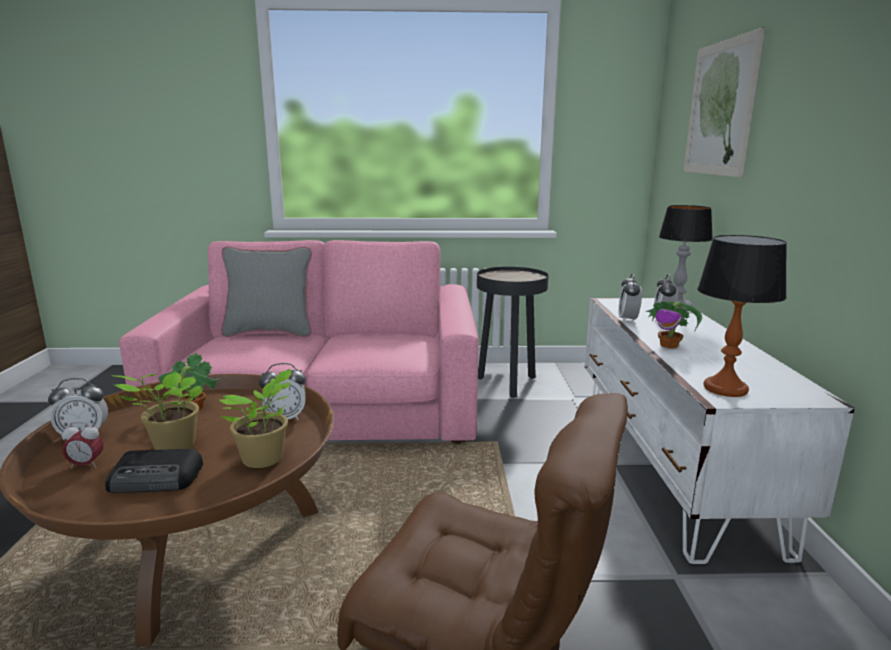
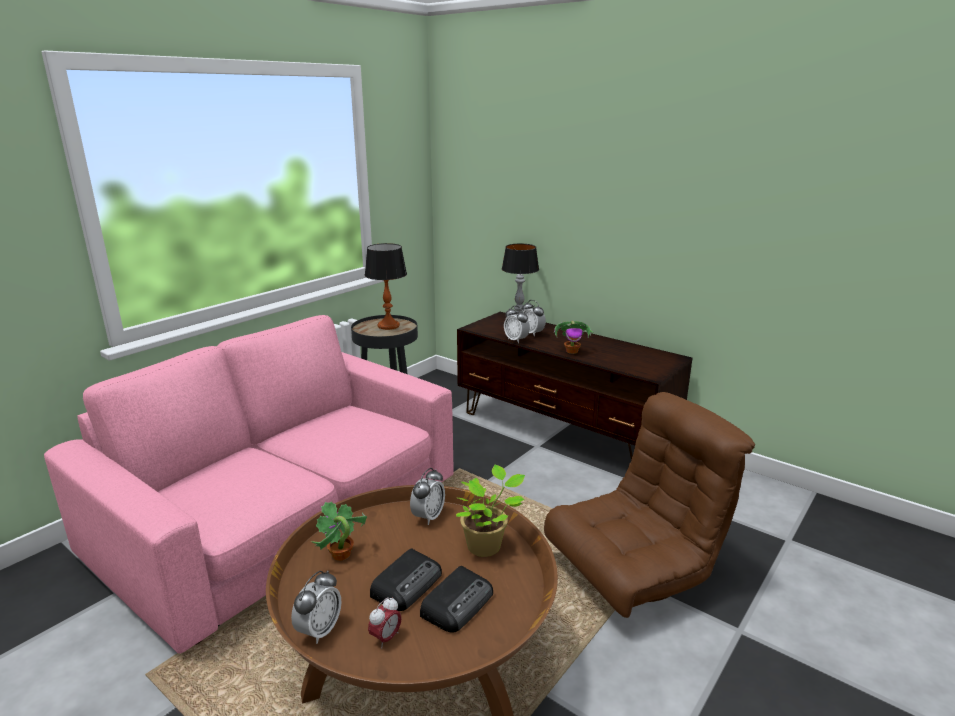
camera: 50 degrees left, 5 degrees up
(171, 446) = (407, 584): potted plant -> radio
(270, 332) = (205, 466): grey pillow -> none
(670, 466) = (563, 431): white tv stand -> brown tv stand
(720, 109) = (524, 172): picture -> none
(724, 388) = (642, 369): table lamp -> table lamp (388, 326)

